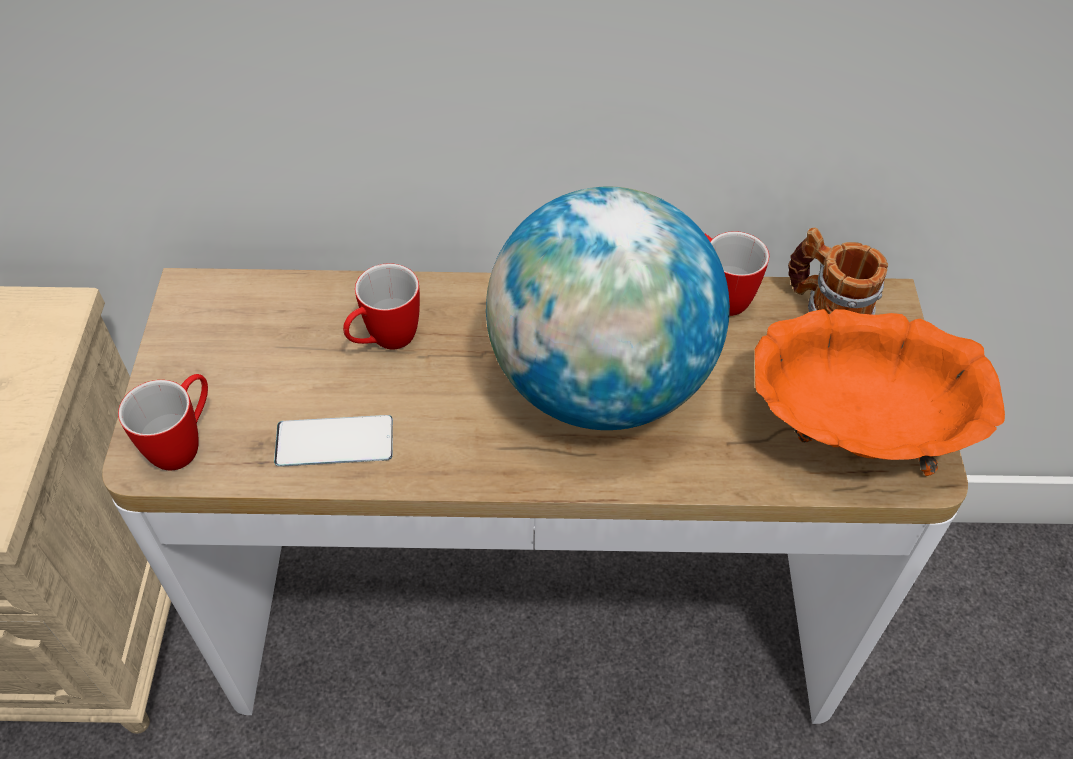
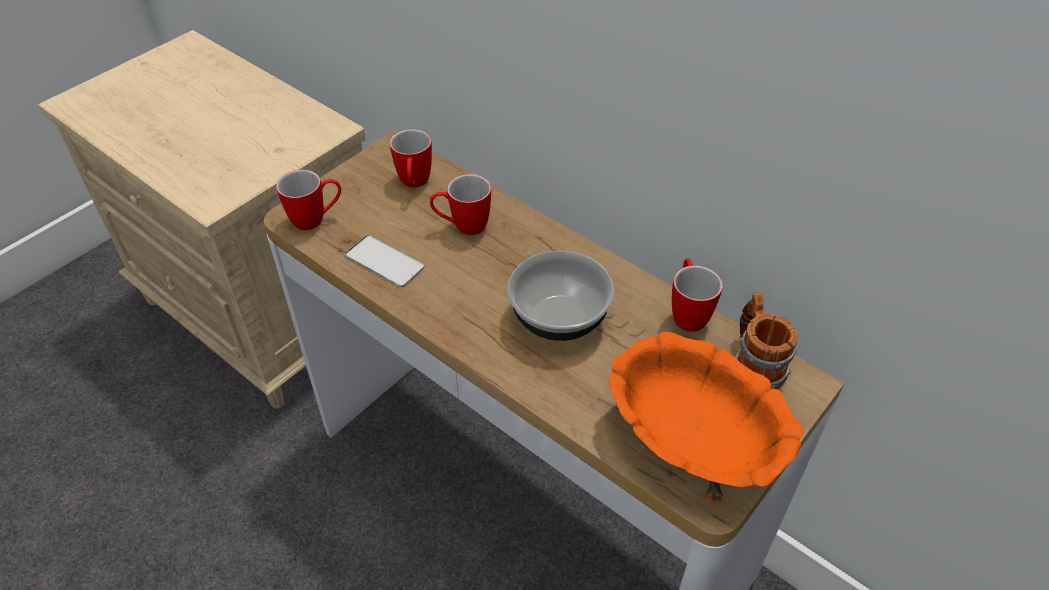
camera: 40 degrees right, 5 degrees down
(269, 324) = (414, 185): none -> mug
(600, 383) = (558, 318): globe -> bowl

